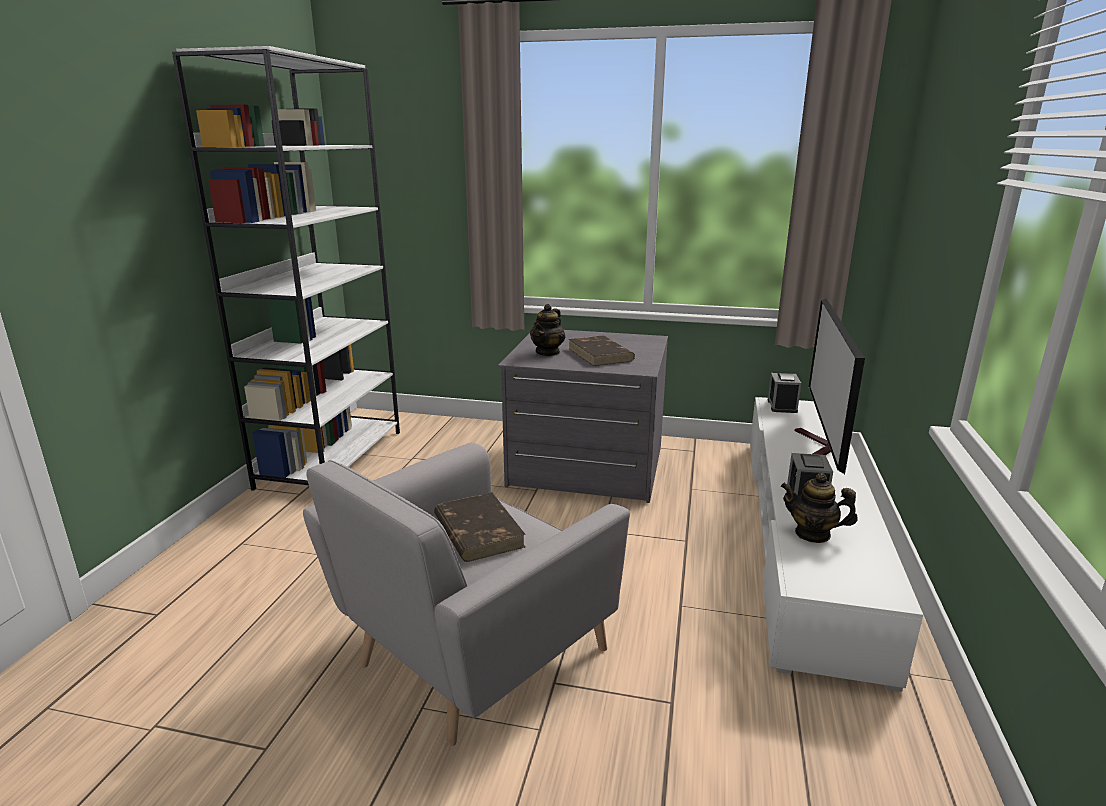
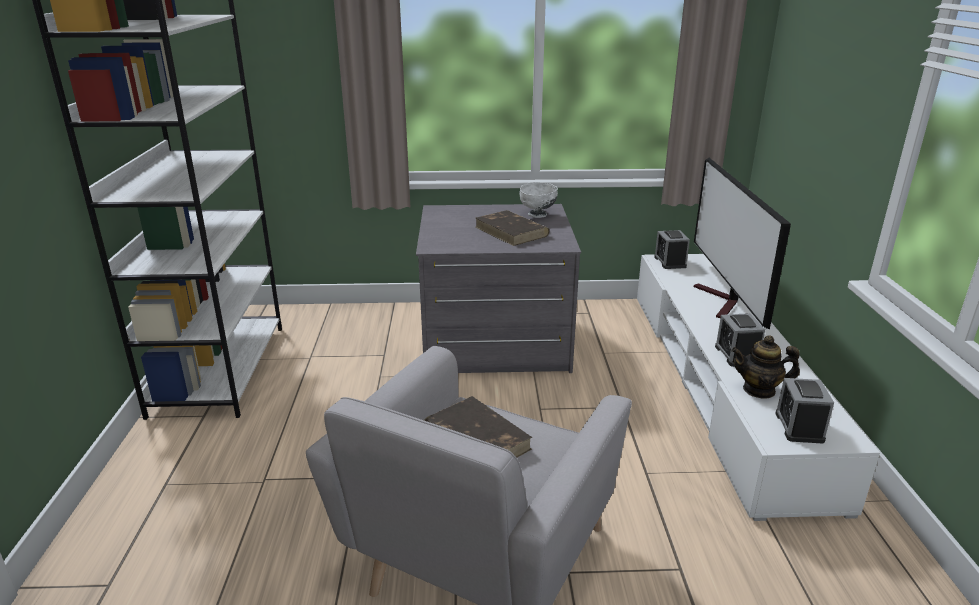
camera: 15 degrees left, 5 degrees up
(548, 352) = (458, 234): teapot -> none
(636, 343) = (537, 215): none -> white bowl
(839, 575) = (799, 427): none -> alarm clock

